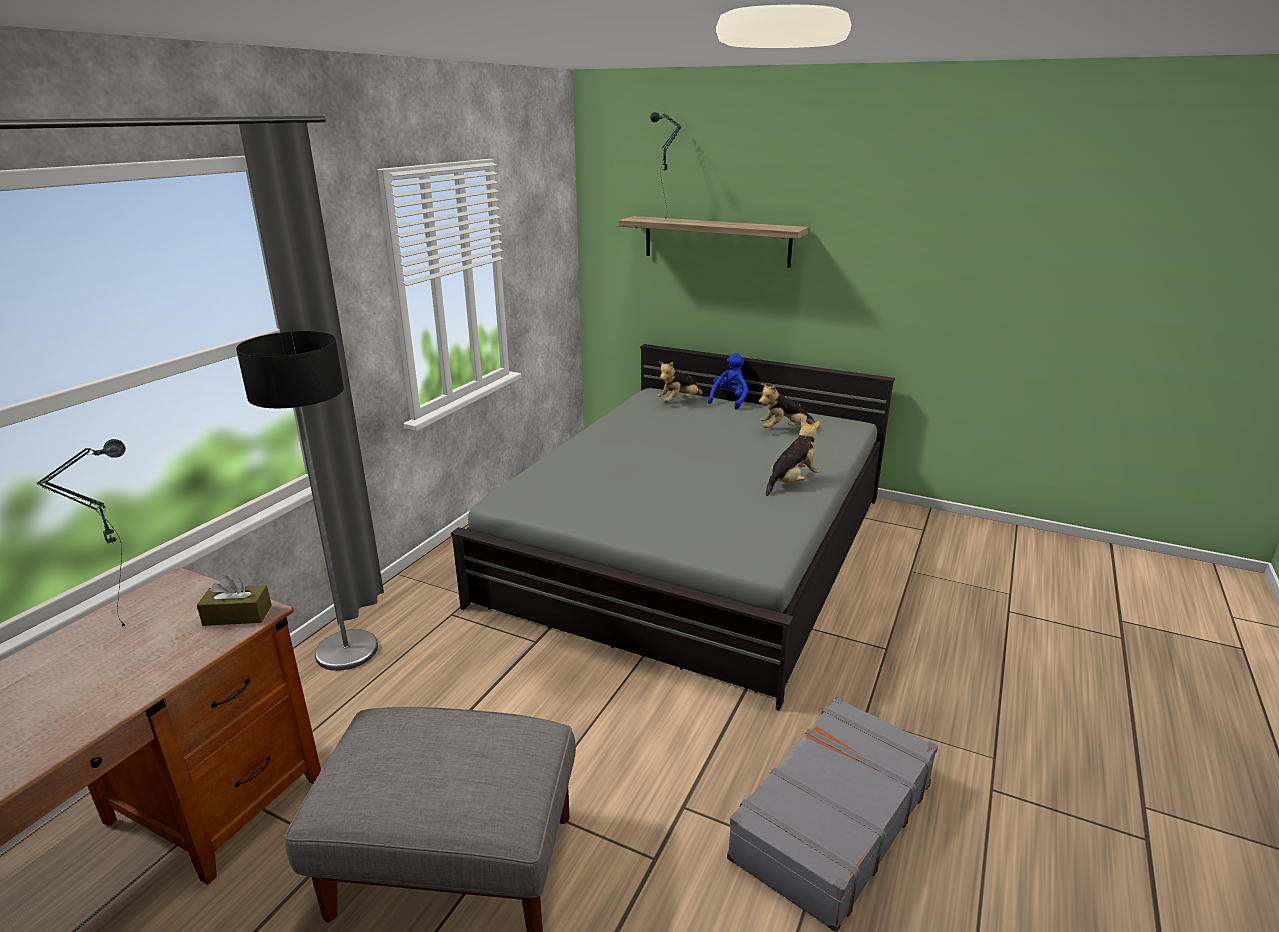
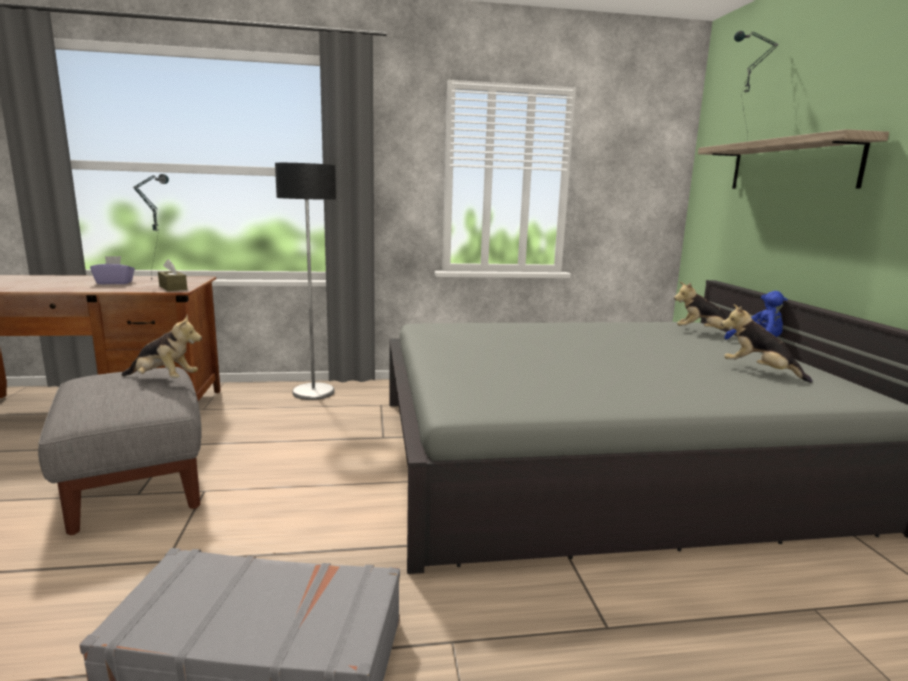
camera: 55 degrees right, 10 degrees down
(97, 666) = (115, 283): none -> purple tissue box
(791, 482) = (648, 392): plush toy -> plush toy (163, 380)

